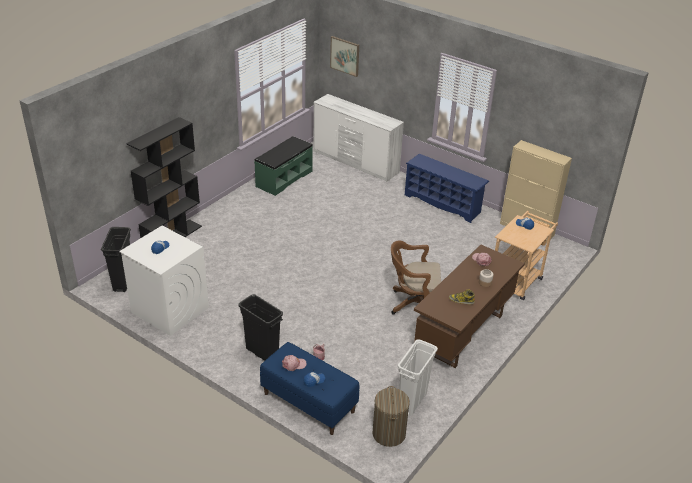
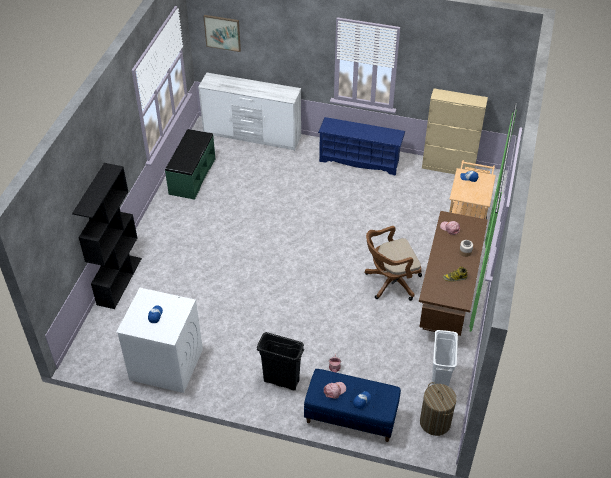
camera: 20 degrees left, 10 degrees up
(123, 282) = (100, 349): black trash can -> none

